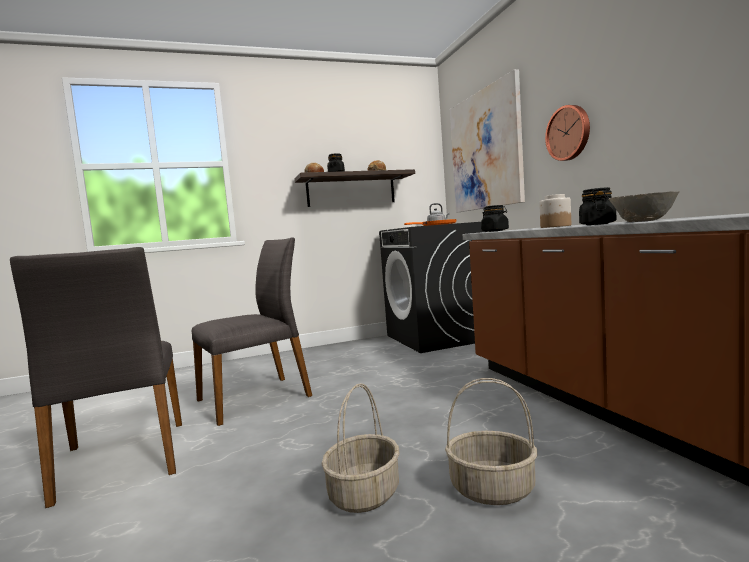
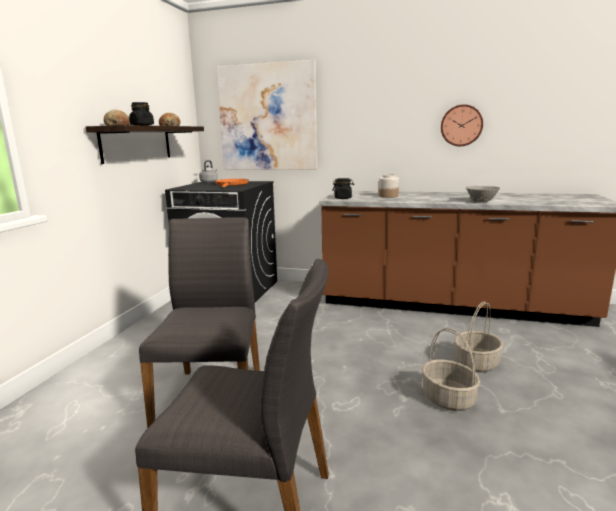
camera: 55 degrees left, 10 degrees up
(569, 133) = (365, 125): wall clock -> wall clock (461, 125)
(597, 224) = (446, 200): black jar -> none

